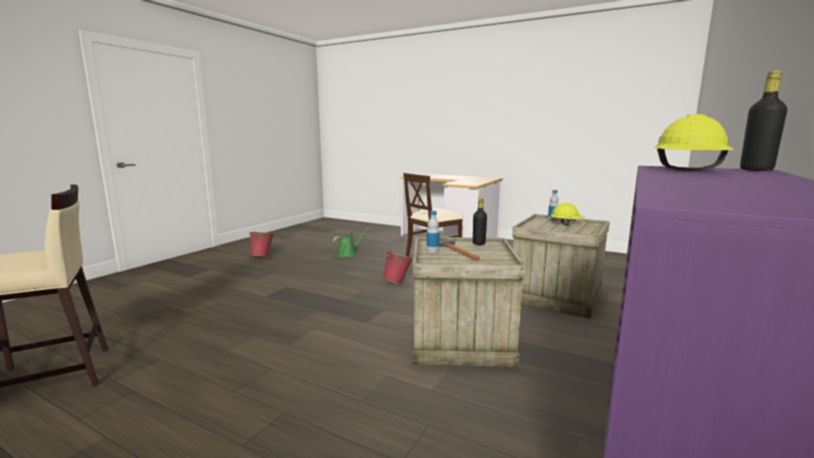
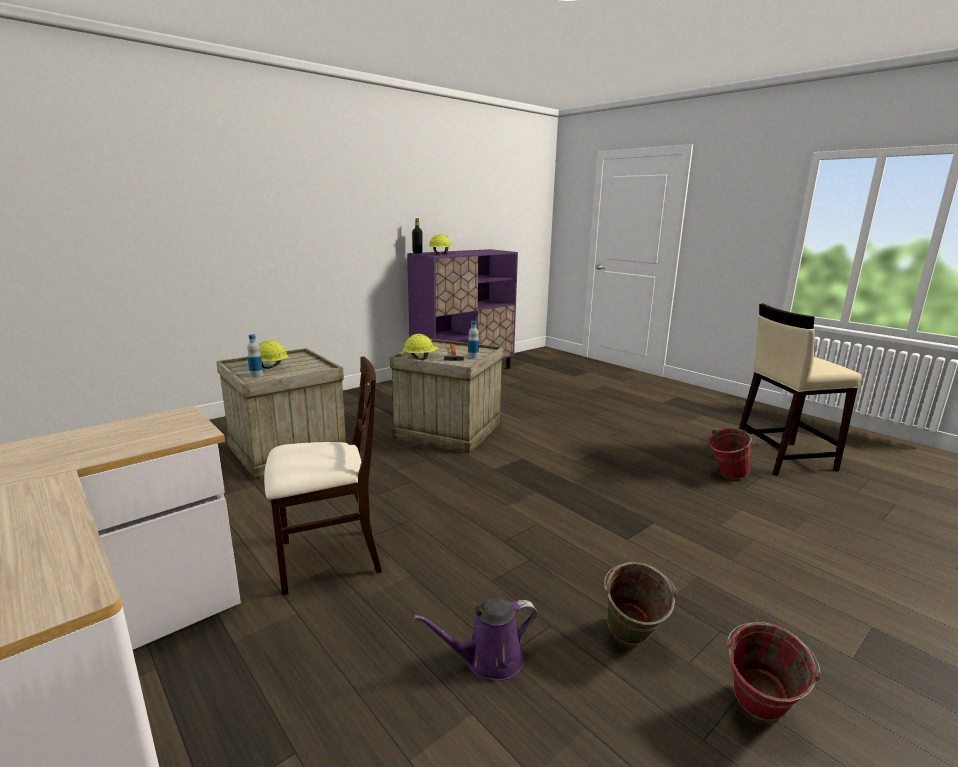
camera: 160 degrees left, 5 degrees up
(297, 262) = (631, 642): none -> green bucket
(348, 254) = (488, 660): green watering can -> purple watering can
(398, 282) = (445, 511): red bucket -> red bucket (725, 476)
(479, 243) = (420, 358): black bottle -> yellow hard hat

